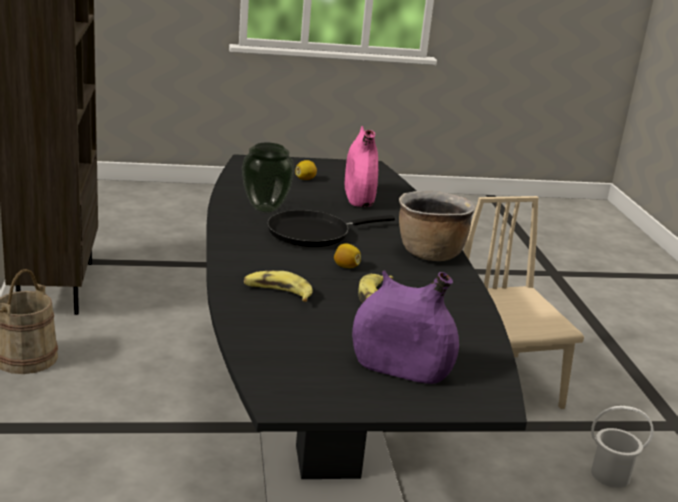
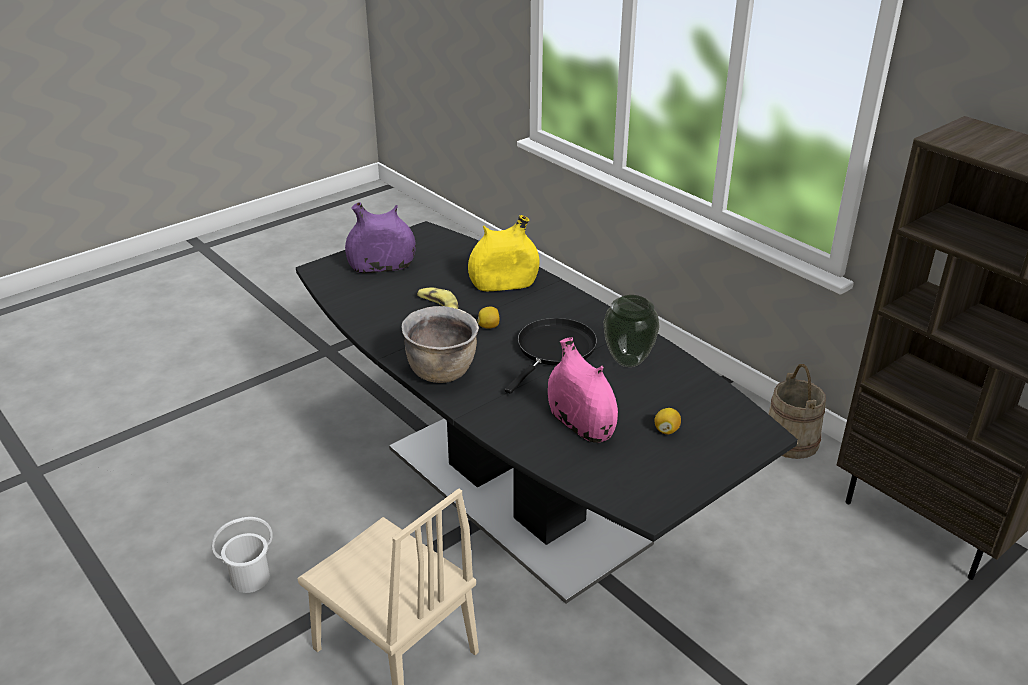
camera: 150 degrees right, 10 degrees up
(278, 293) = (504, 284): banana -> yellow vase

